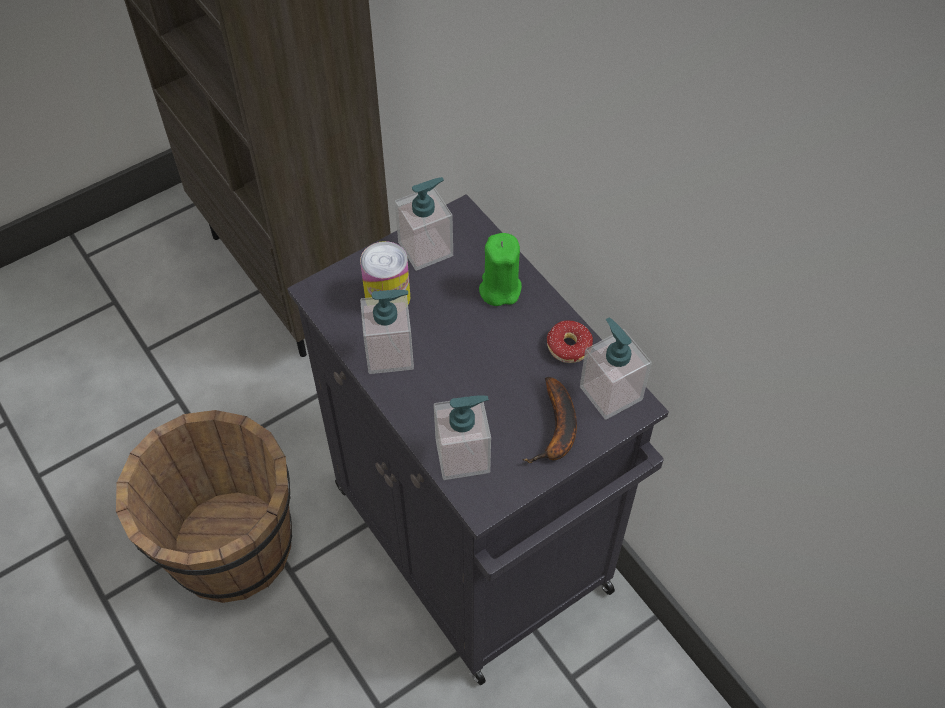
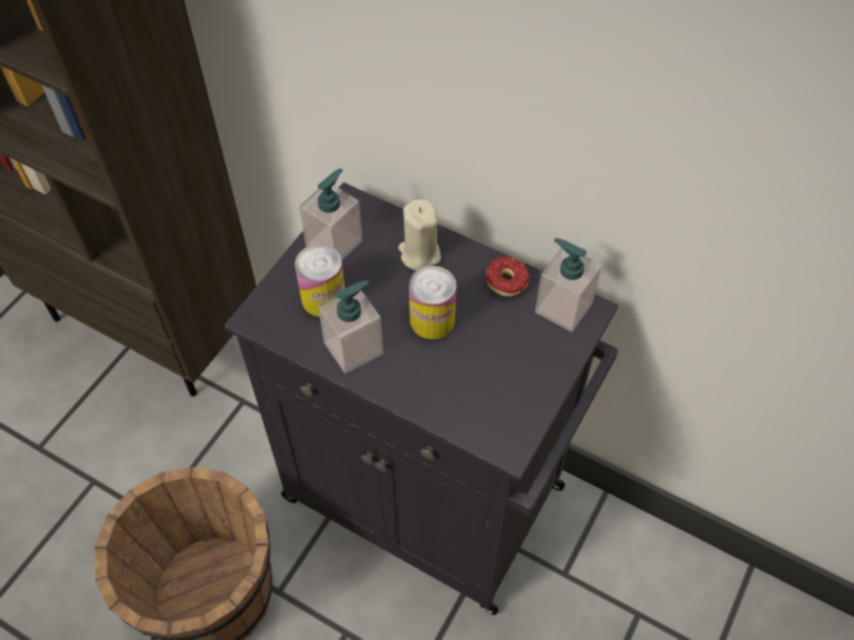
camera: 25 degrees left, 0 degrees up
(463, 456) = (469, 412): soap dispenser -> none
(476, 356) = (432, 320): none -> can
(499, 289) = (419, 254): green candle -> beige candle
(557, 430) = (537, 357): banana -> none

